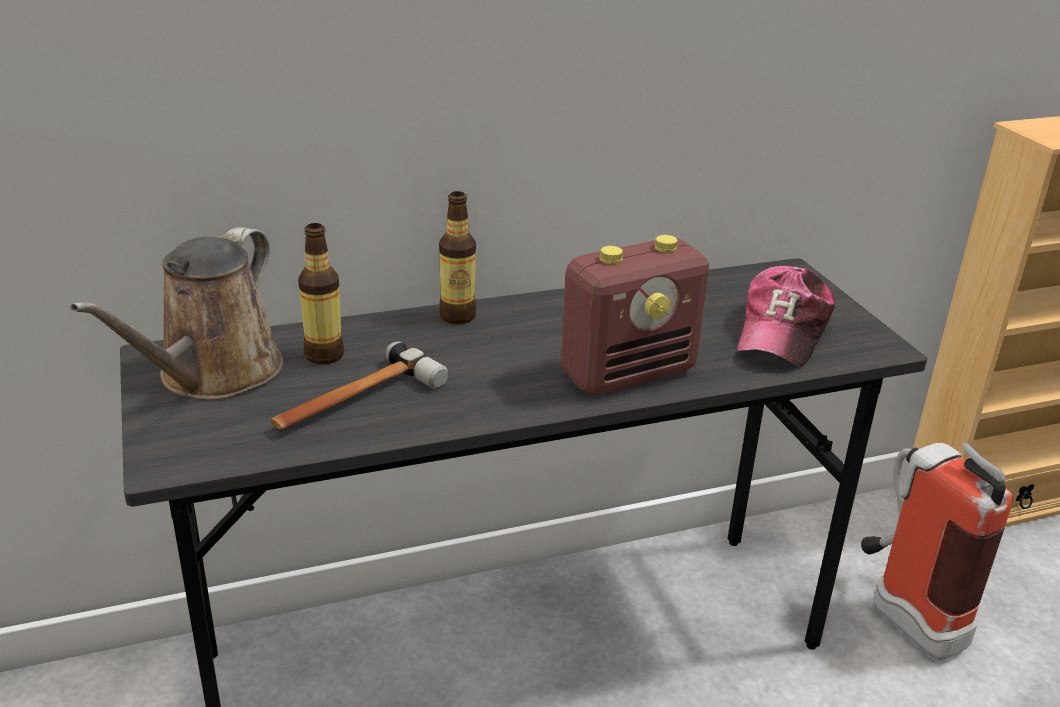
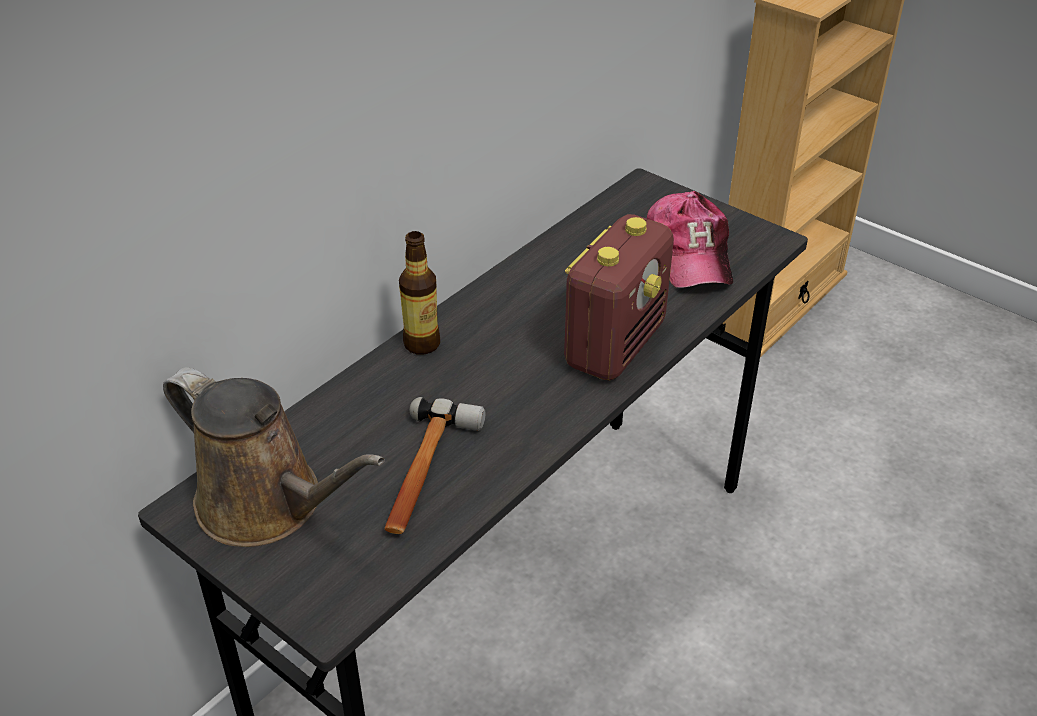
camera: 30 degrees left, 10 degrees up
(213, 375) = (268, 505): brown watering can -> brown watering can turned 45 degrees counterclockwise
(324, 355) = (347, 437): bottle -> none
(903, 615) = (774, 432): fire extinguisher -> none

